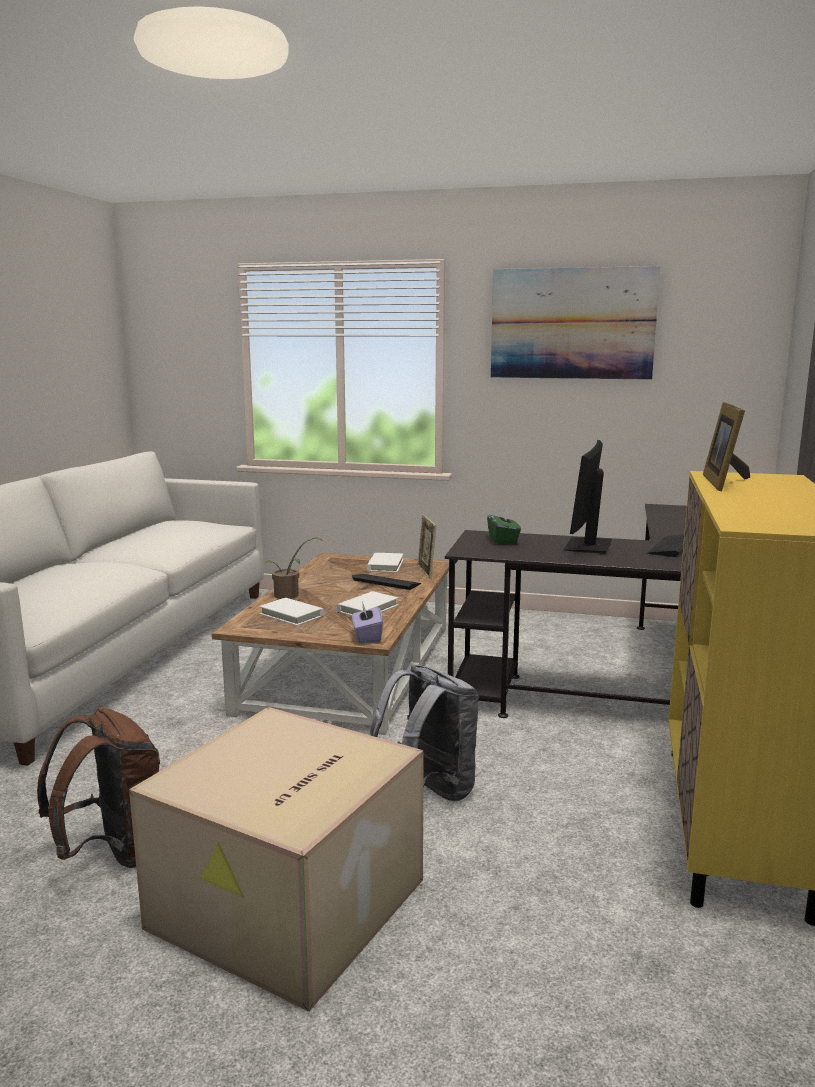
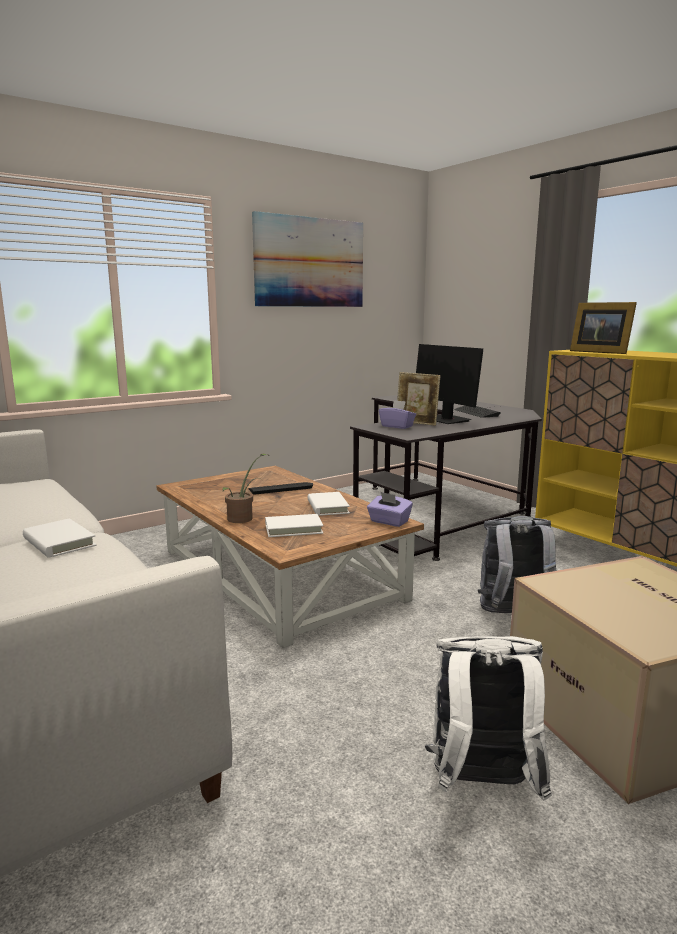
camera: 50 degrees left, 0 degrees up
(113, 853) = (481, 785): brown backpack -> white backpack
(385, 565) = (241, 479): white book -> white book (59, 542)
(426, 572) = (283, 475): picture frame -> picture frame (416, 423)
(503, 540) = (397, 426): green tissue box -> purple tissue box

